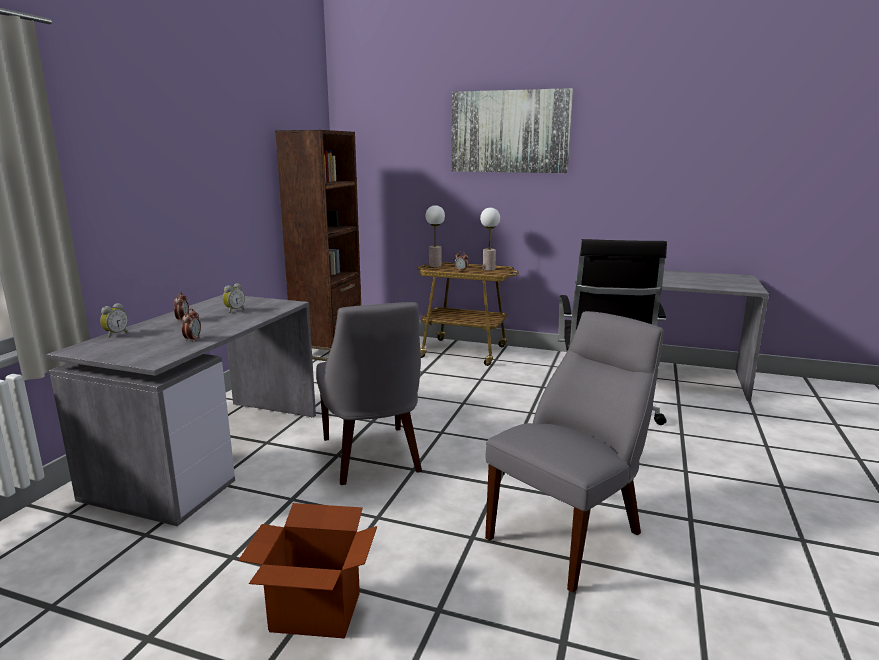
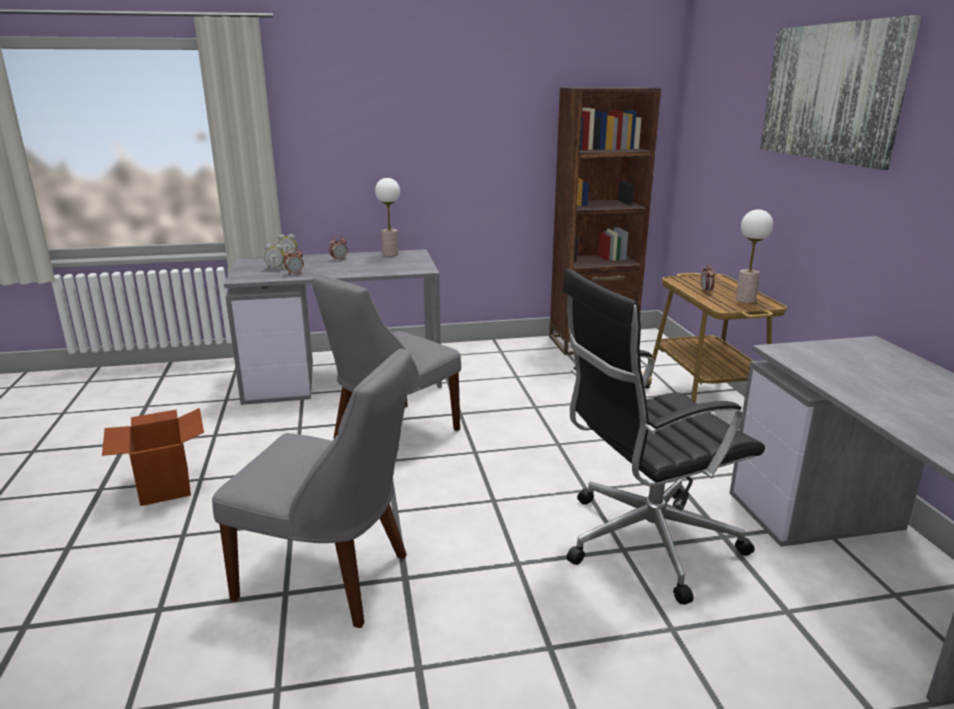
camera: 60 degrees right, 5 degrees up
(234, 310) = (381, 263): alarm clock -> alarm clock (276, 268)
(435, 266) = (698, 277): table lamp -> table lamp (390, 254)

